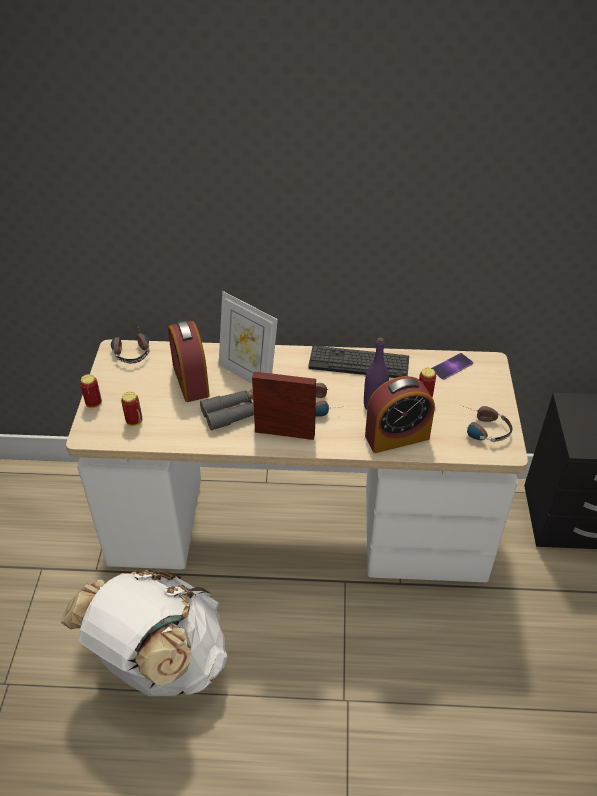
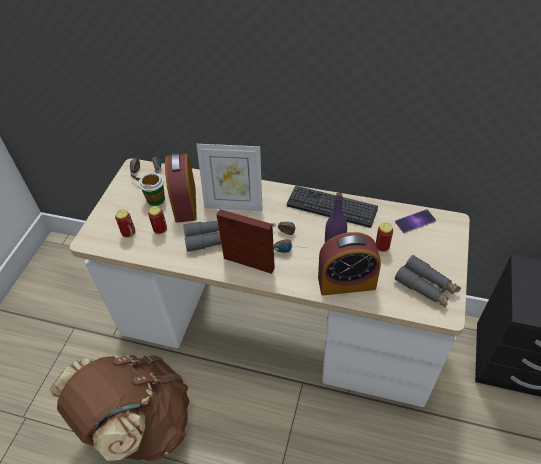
camera: 15 degrees right, 5 degrees up
(94, 404) = (102, 213): can -> can (160, 230)
(153, 380) = (156, 199): none -> cup
(160, 663) = (140, 424): white backpack -> brown backpack
(248, 375) = (234, 205): picture frame -> picture frame turned 45 degrees counterclockwise
(480, 428) = (426, 286): headphones -> grey binoculars

